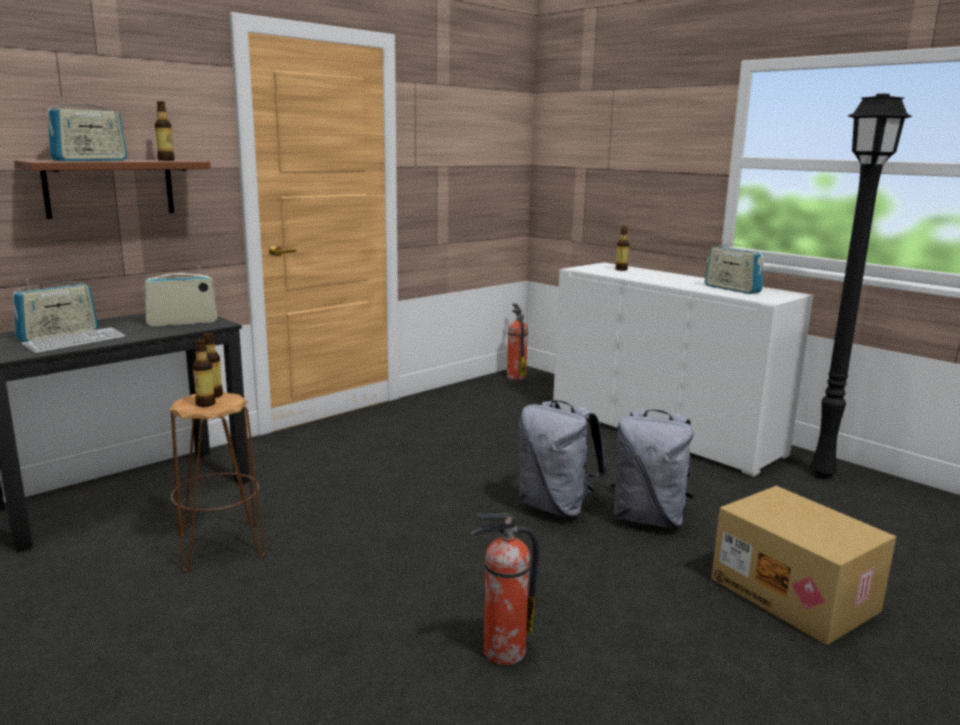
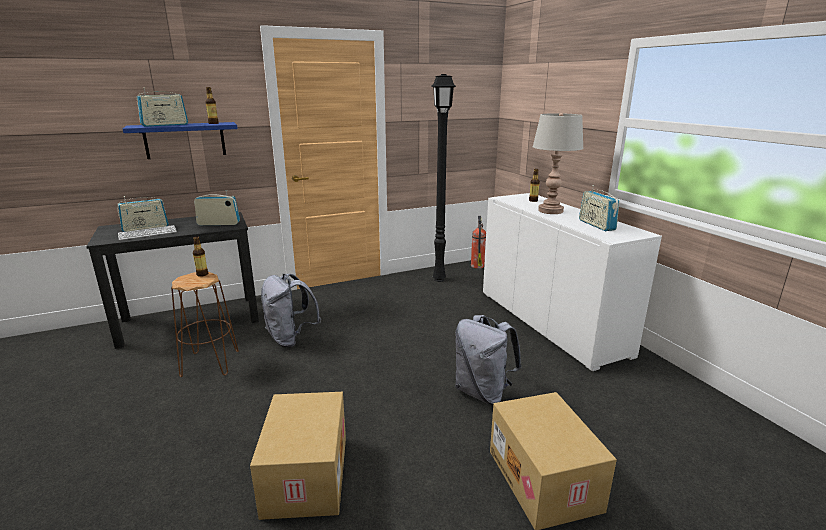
camera: 20 degrees right, 5 degrees up
(110, 188) = (185, 140): brown shelf -> blue shelf
(205, 404) = (191, 280): bottle -> none
(502, 652) = (304, 474): fire extinguisher -> cardboard box
(556, 507) = (425, 371): grey backpack -> grey backpack (291, 338)
(658, 278) = (550, 211): none -> grey table lamp
(824, 475) = (654, 379): black floor lamp -> black floor lamp (440, 280)

